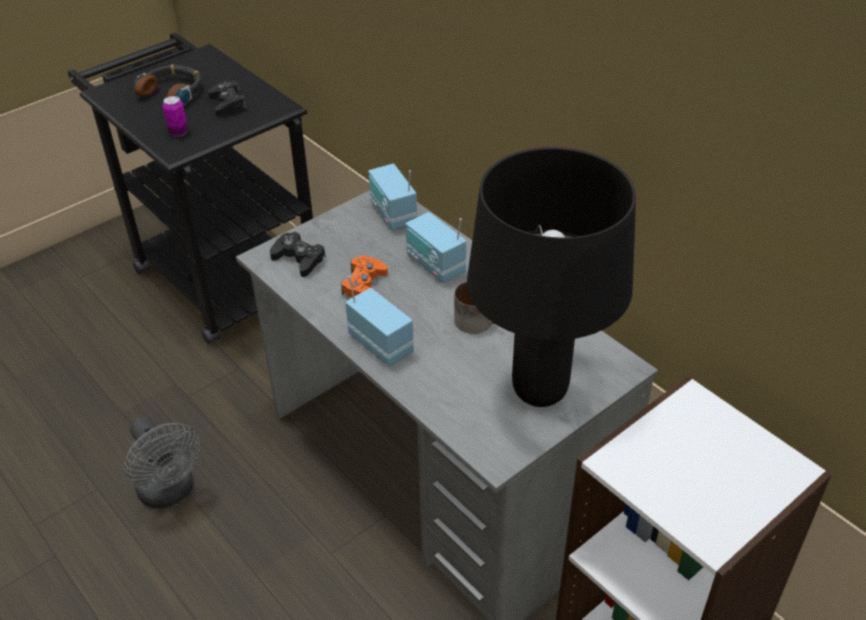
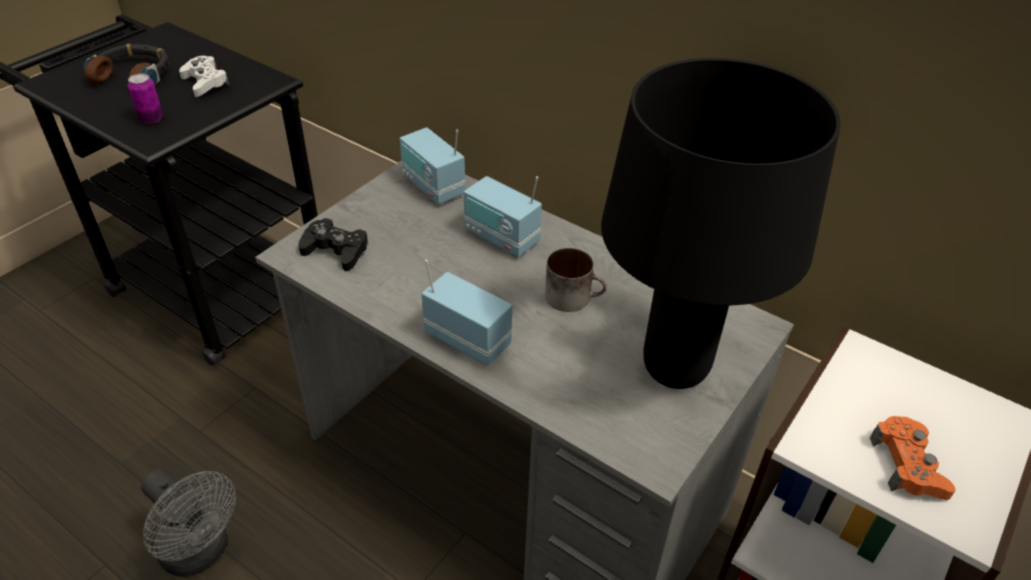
camera: 15 degrees left, 0 degrees up
(227, 104) = (205, 82): black game controller -> white game controller
(364, 285) = (425, 272): orange game controller -> orange game controller (908, 465)

